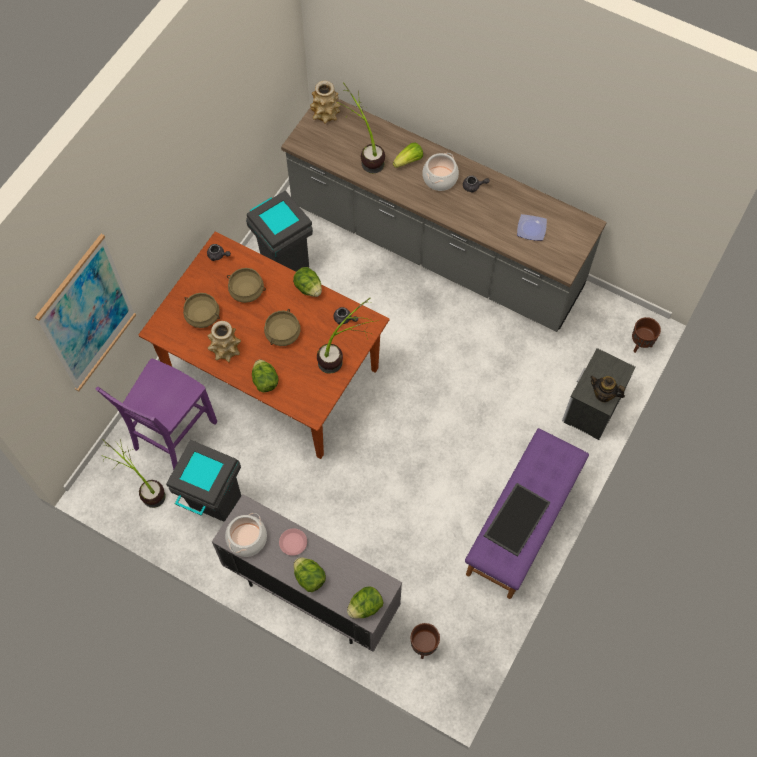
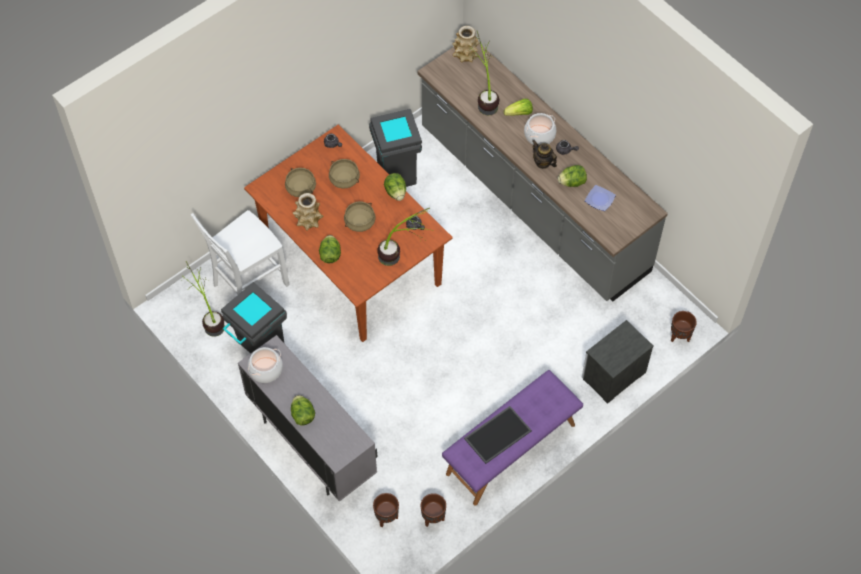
camera: 20 degrees right, 5 degrees down
(87, 315) = (202, 153): picture -> none
(172, 436) = (248, 284): purple chair -> white chair
(293, 543) = (300, 385): pink plate -> none
(365, 606) = (338, 451): lettuce -> lettuce (572, 182)
(472, 629) = (433, 518): none -> brown planter
(603, 394) = (615, 359): teapot -> teapot (543, 162)

